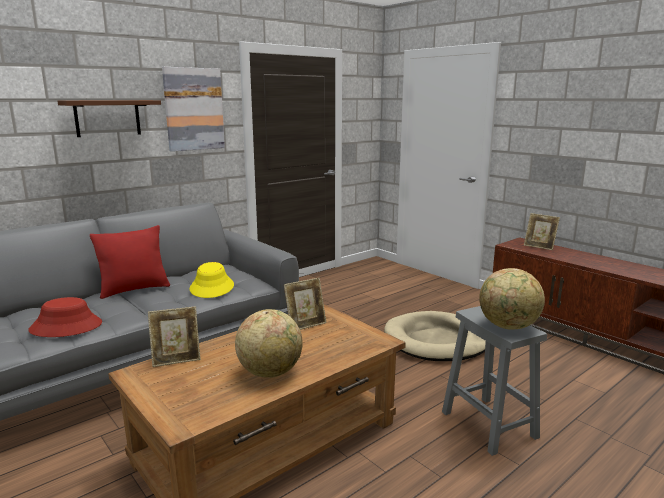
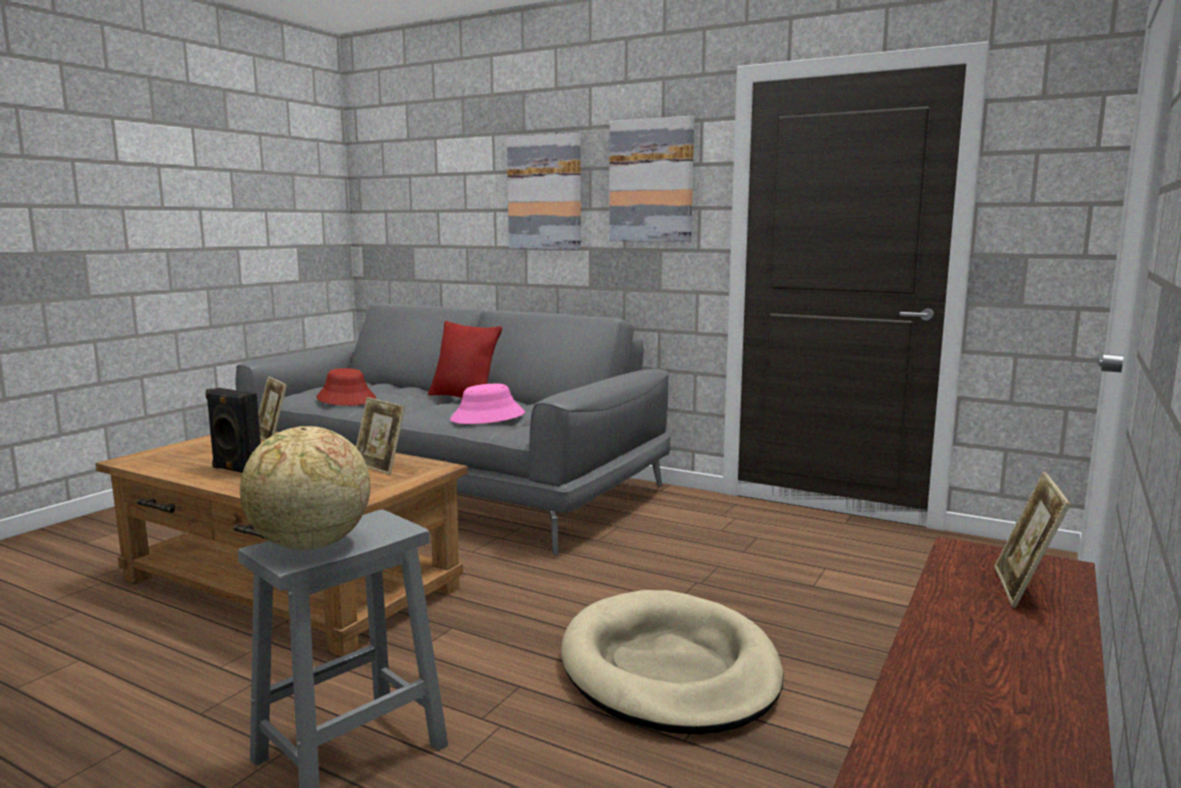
camera: 70 degrees right, 5 degrees down
(107, 118) = (545, 193): brown shelf -> picture
(212, 287) = (488, 417): yellow hat -> pink hat
(270, 372) = (236, 470): globe -> black speaker

